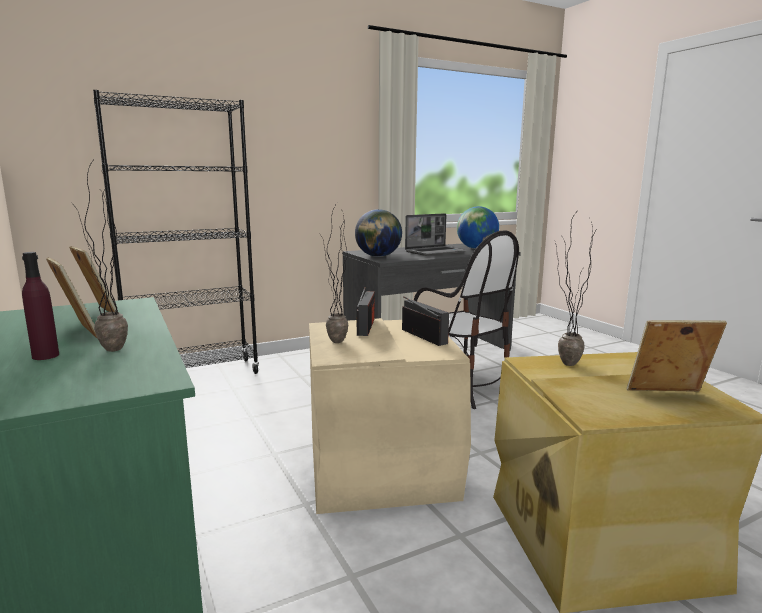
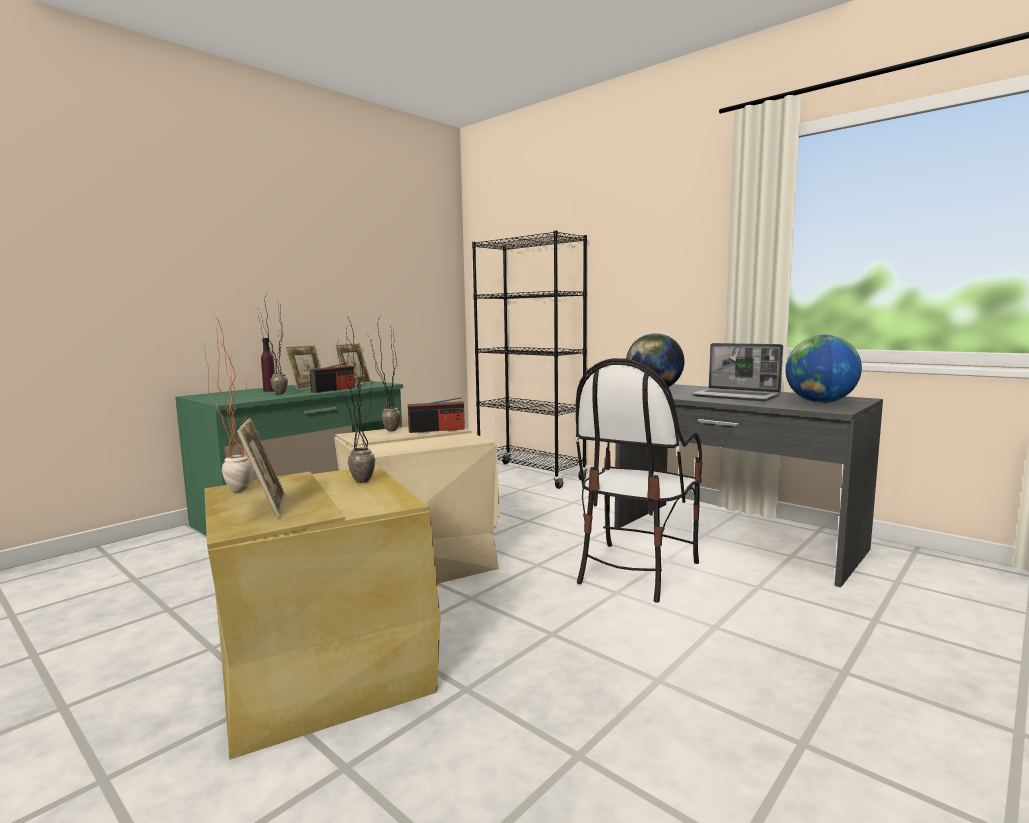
camera: 70 degrees right, 5 degrees down
(423, 336) = (426, 444): radio -> radio (333, 390)
(595, 410) = (237, 488): none -> potted plant

